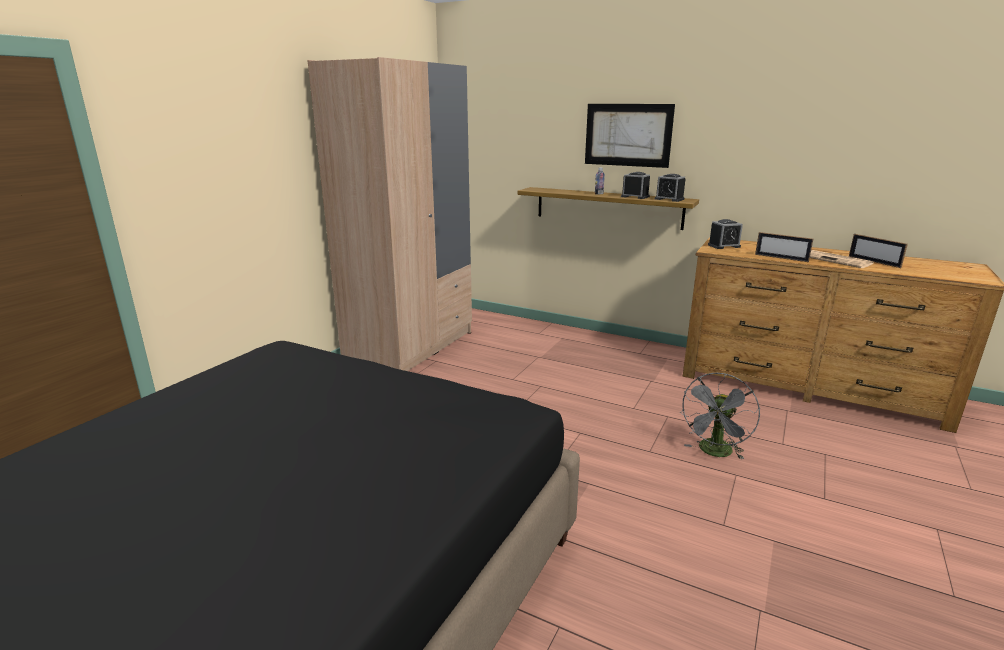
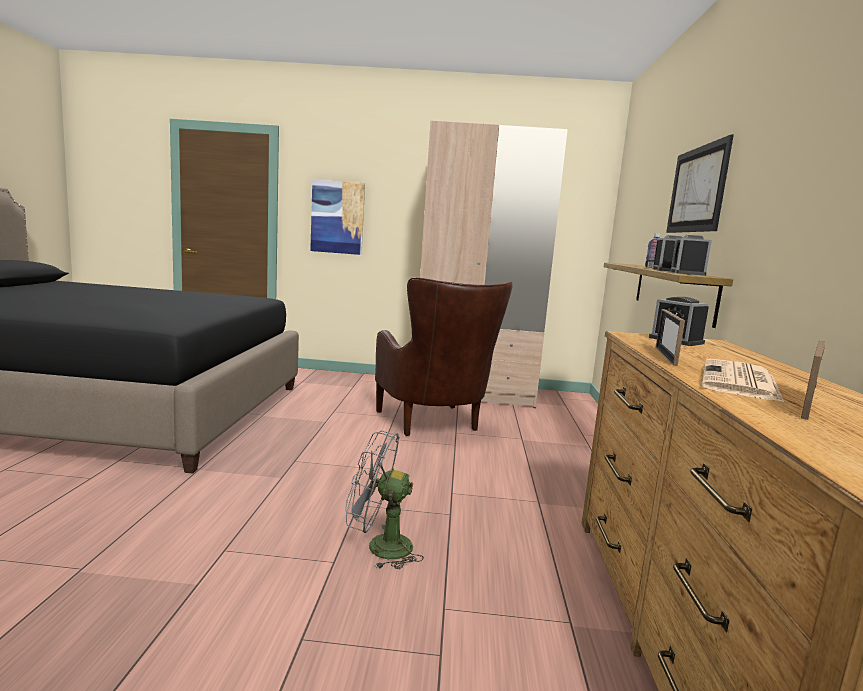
camera: 65 degrees right, 10 degrees down
(209, 192) = (337, 217): none -> picture
(492, 385) = (434, 426): none -> brown armchair

